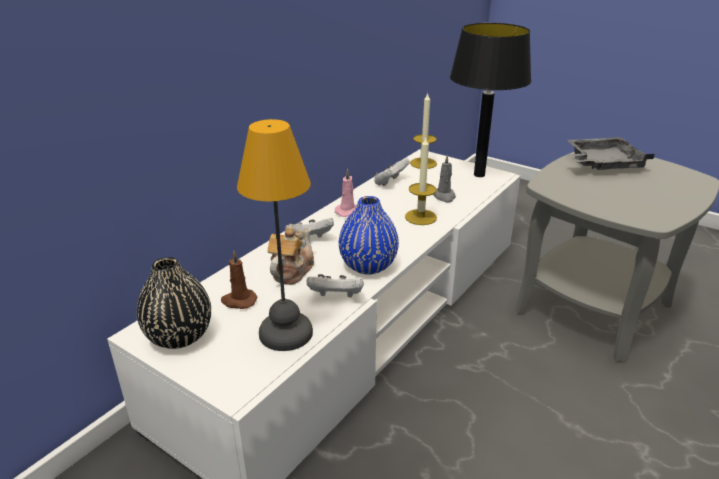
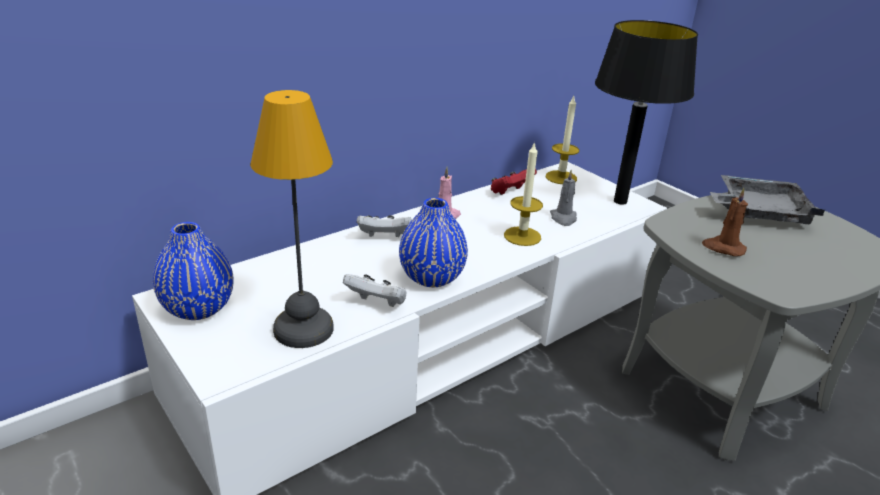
camera: 15 degrees right, 0 degrees up
(179, 336) = (198, 308): black vase -> blue vase
(238, 301) = (276, 286): brown candle -> brown candle (723, 248)
(291, 271) = (347, 266): teapot -> none
(390, 182) = (510, 192): white game controller -> red game controller

